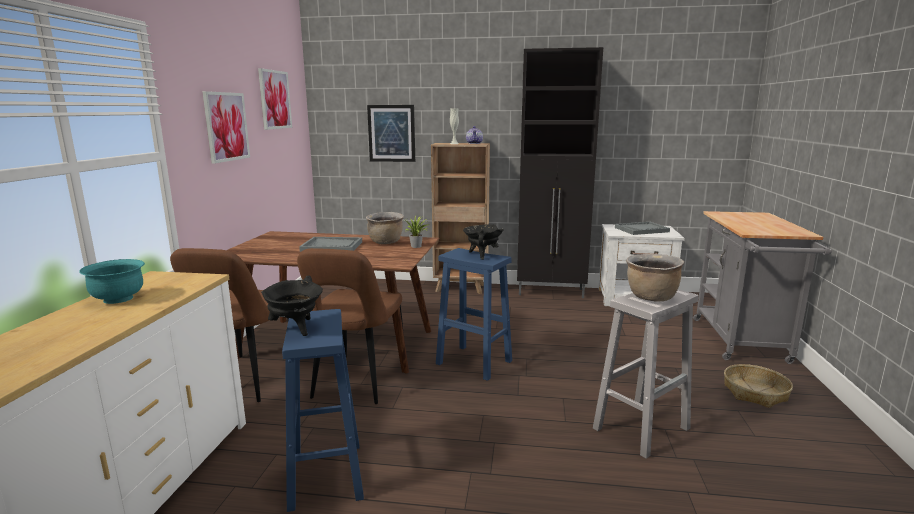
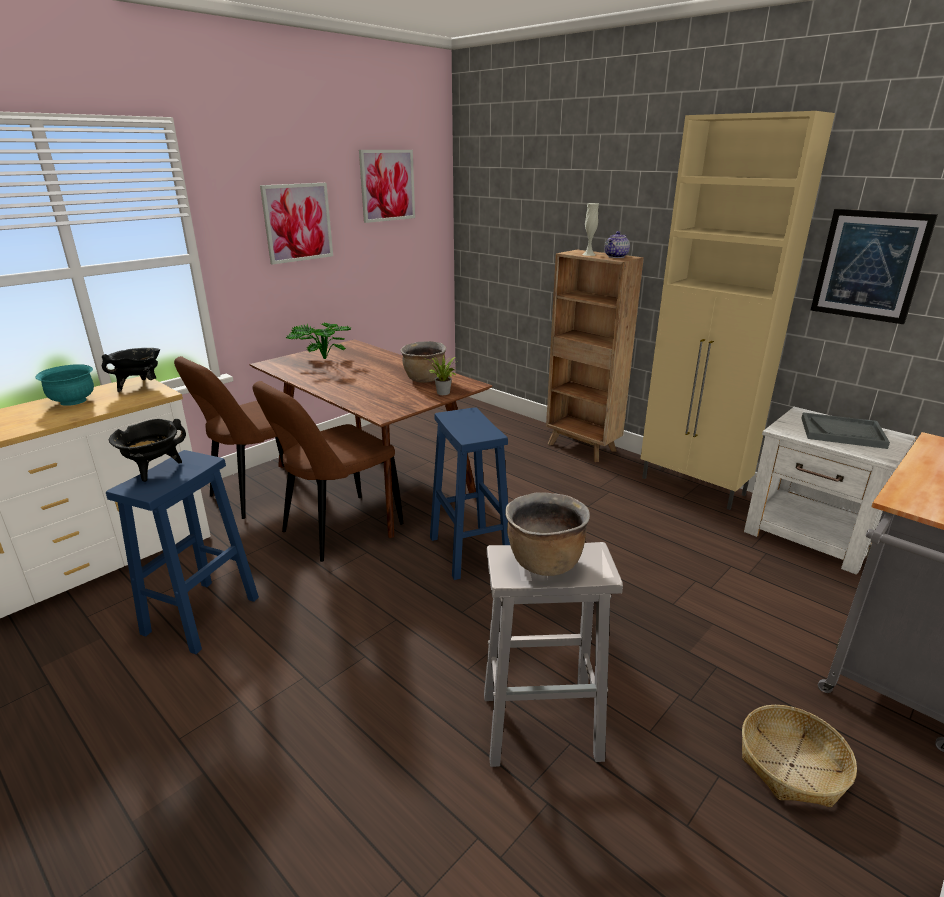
camera: 35 degrees right, 10 degrees up
(271, 246) = (321, 359): none -> potted plant
(332, 246) = (367, 373): grey tray -> none
(391, 133) = (533, 231): picture -> picture (869, 265)
(482, 255) = (480, 425): black cooking pot -> black cooking pot (140, 386)
(551, 292) = (693, 487): black cabinet -> beige cabinet

